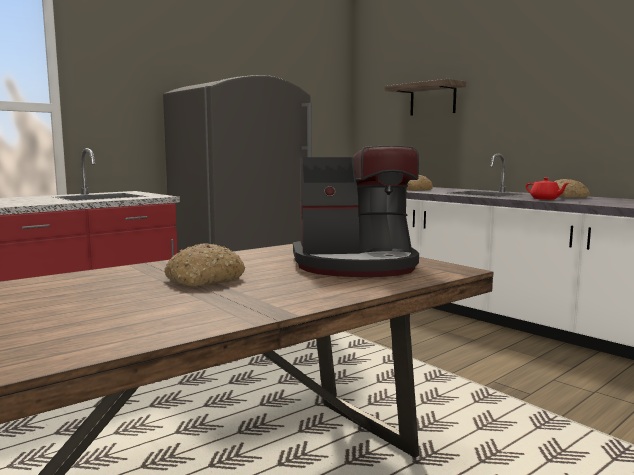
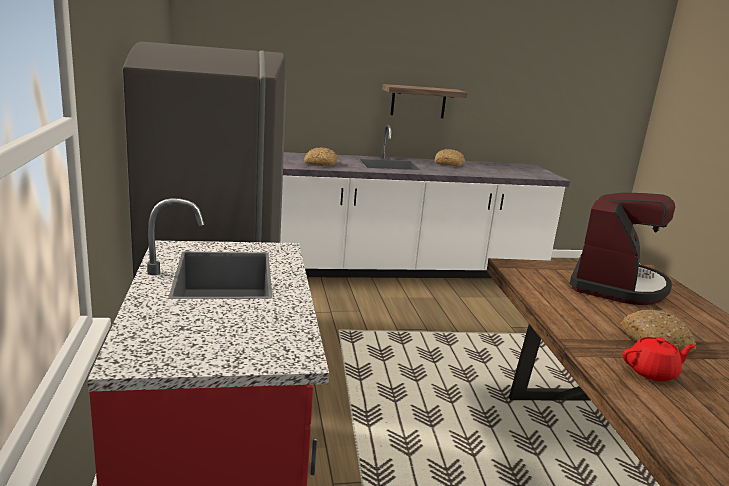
camera: 60 degrees left, 10 degrees up
(432, 99) = (298, 58): shelf -> shelf (418, 101)
(545, 199) = (457, 171): red teapot -> red teapot (652, 372)

